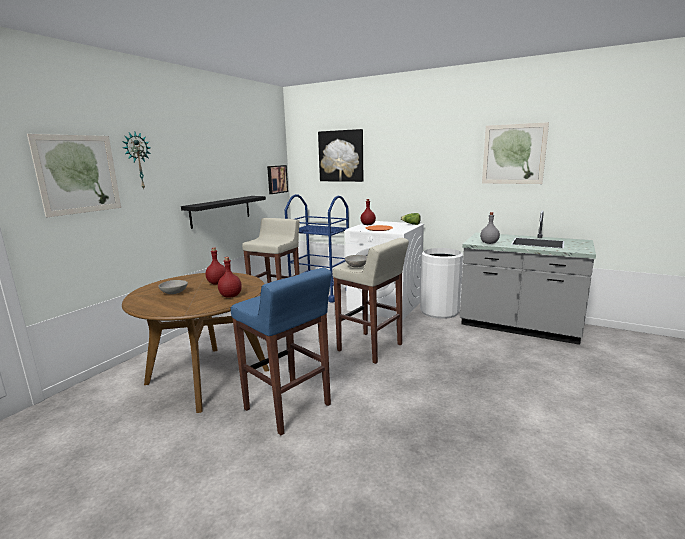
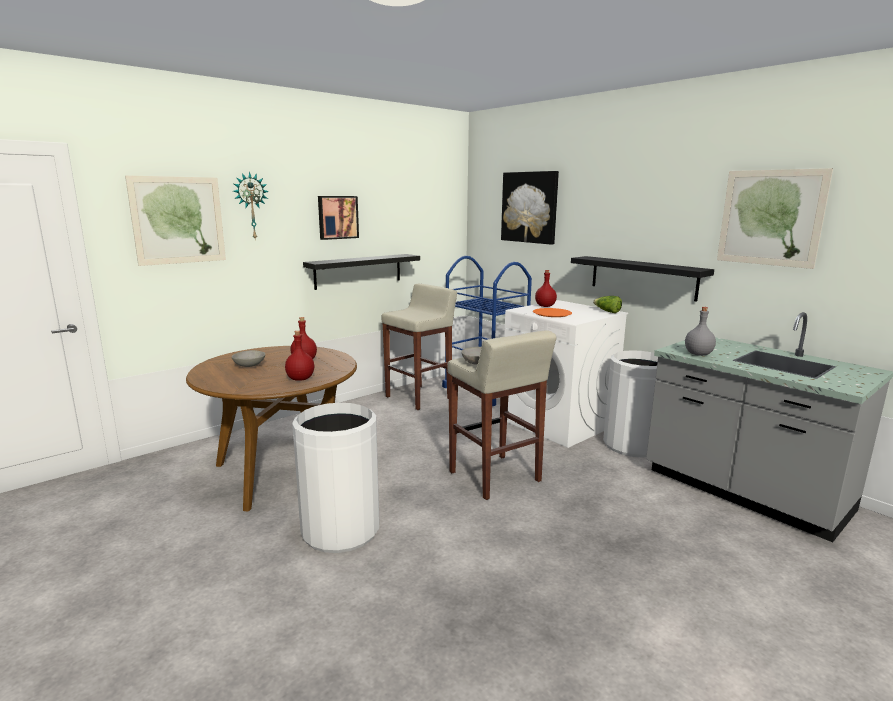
camera: 20 degrees right, 0 degrees up
(276, 179) = (447, 234): picture -> picture (337, 217)
(288, 408) = (340, 530): blue stool -> white trash can
(431, 199) = (642, 277): none -> black shelf

